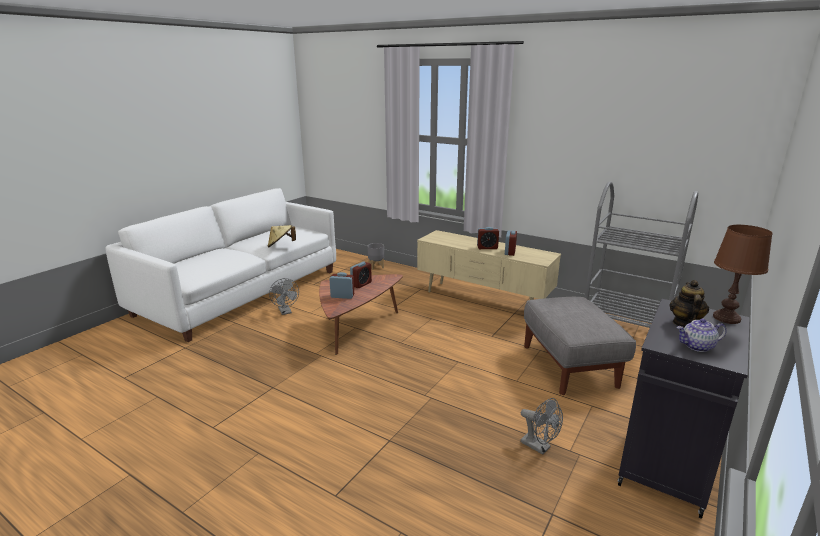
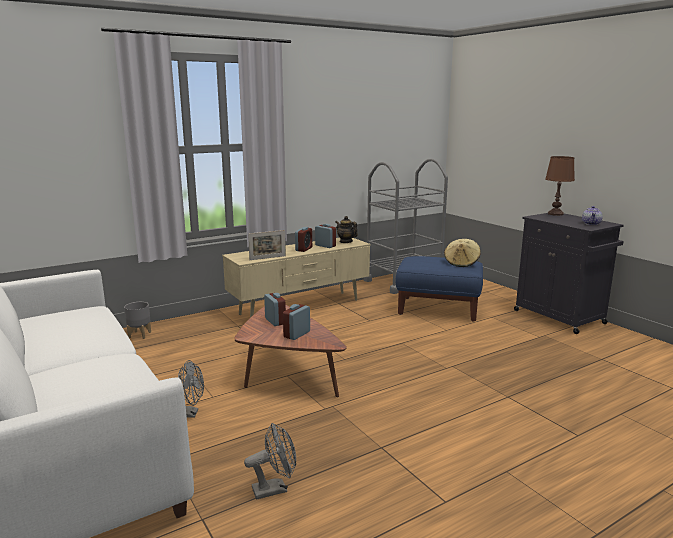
camera: 65 degrees left, 5 degrees down
(281, 245) = (113, 331): beige hat -> beige hat (461, 263)
(445, 243) = (267, 258): none -> picture frame
(539, 447) = (533, 344): grey fan -> grey fan (275, 488)
(569, 366) = (438, 309): grey ottoman -> blue ottoman
(685, 323) = (560, 220): teapot -> teapot (346, 241)

